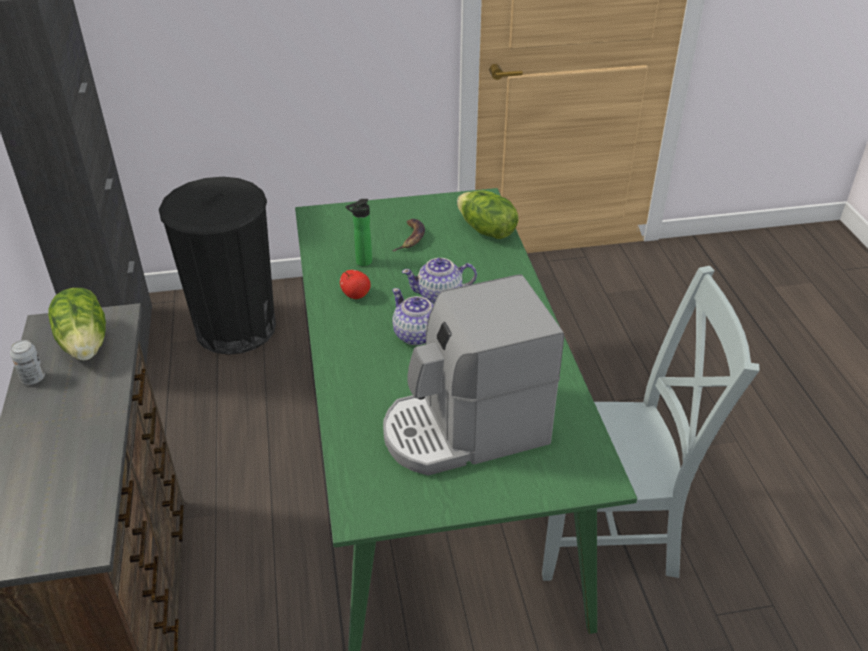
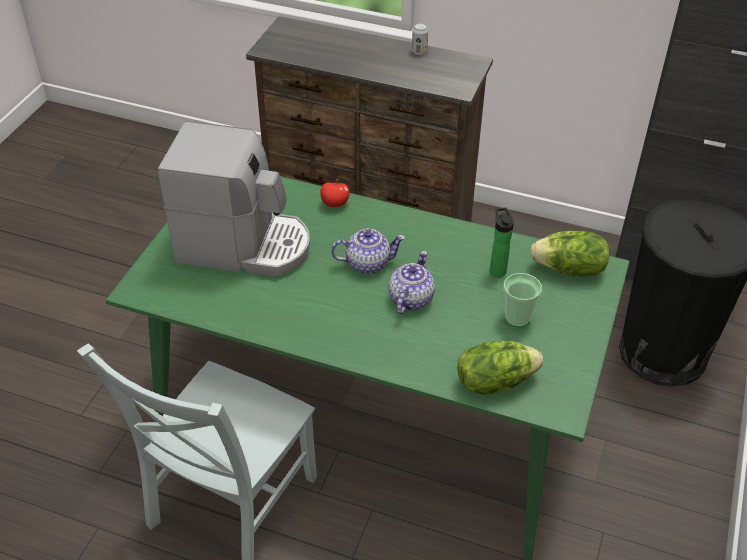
camera: 120 degrees right, 5 degrees up
(86, 343) = (440, 73): lettuce -> lettuce (569, 270)
(356, 295) = (449, 249): apple -> apple (334, 204)
(411, 238) = (517, 318): banana -> cup
(465, 430) = (244, 245): coffee machine -> coffee machine turned 90 degrees clockwise

